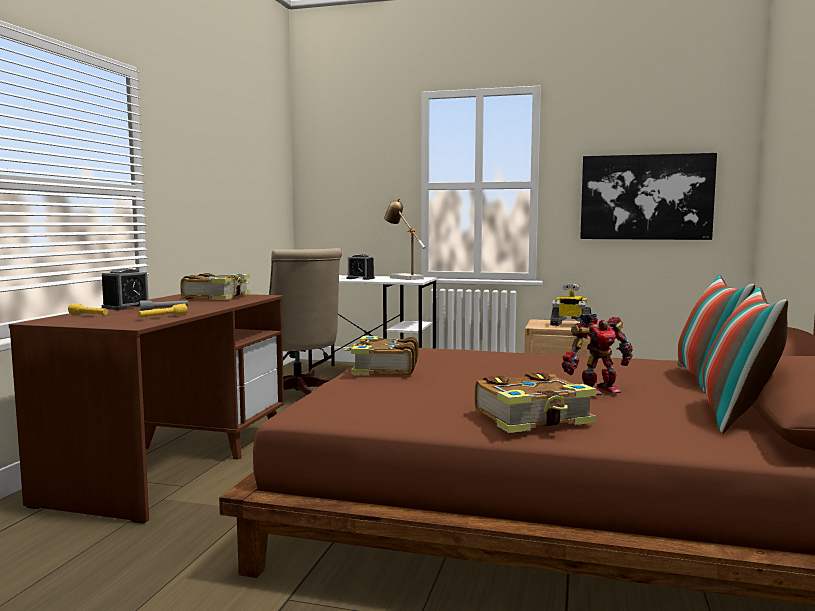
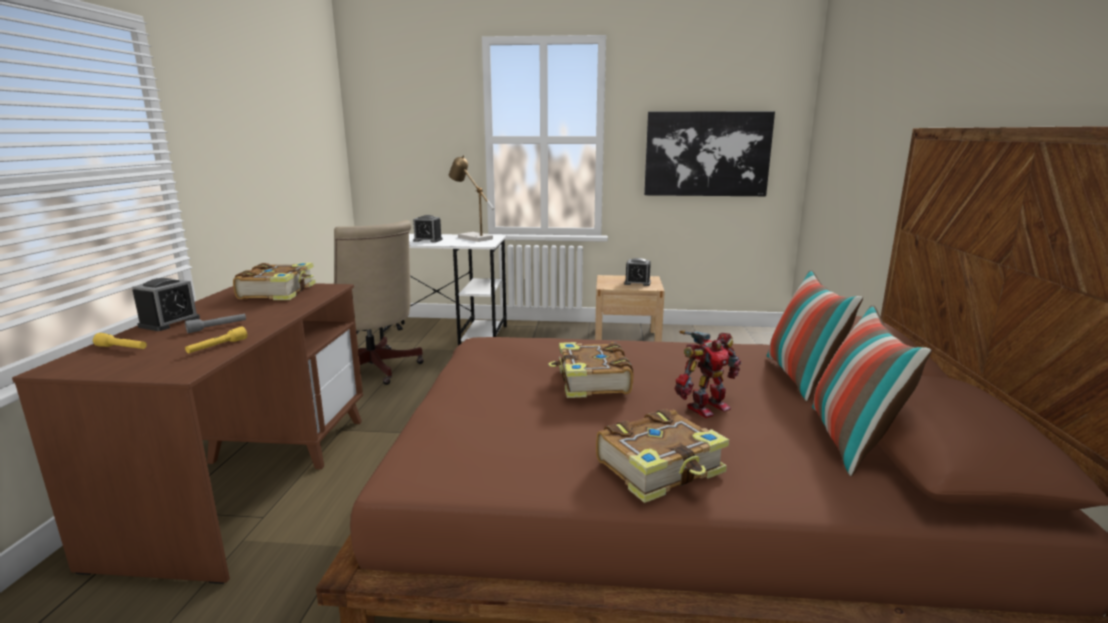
camera: 10 degrees left, 10 degrees up
(383, 368) = (478, 381): book -> book (592, 382)
(570, 325) = (637, 283): toy robot -> alarm clock

